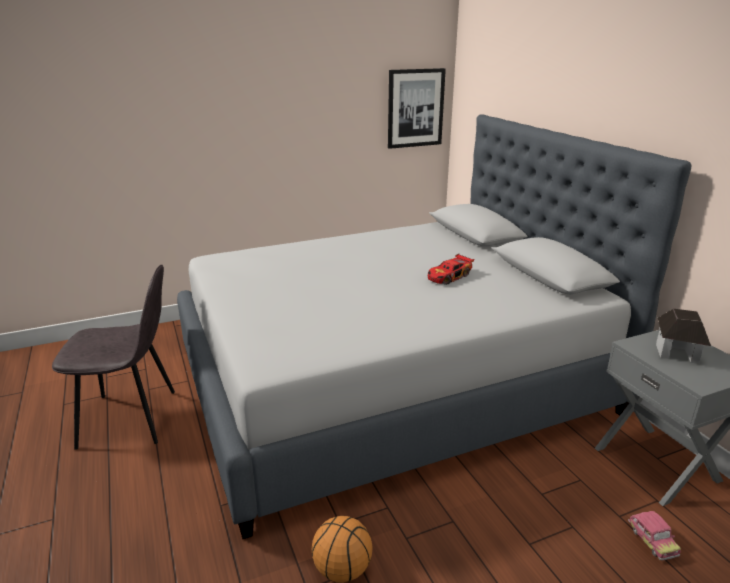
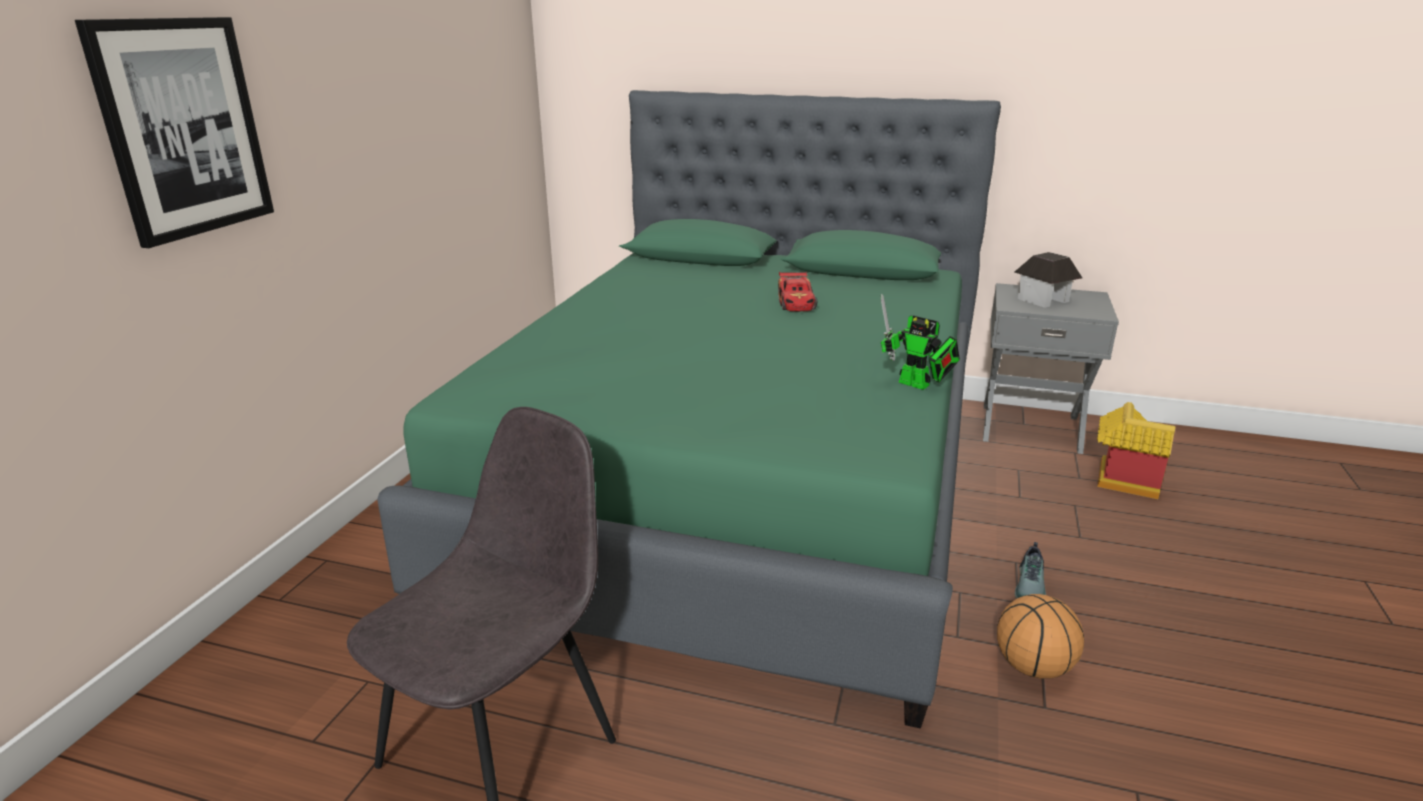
camera: 50 degrees left, 0 degrees up
(376, 346) = (918, 385): none -> toy robot
(391, 382) = (739, 487): grey bed -> green bed
(415, 108) = (507, 94): picture -> picture (183, 128)
(433, 538) = (1031, 586): none -> shoe
(651, 541) = (1119, 480): toy car -> toy house

